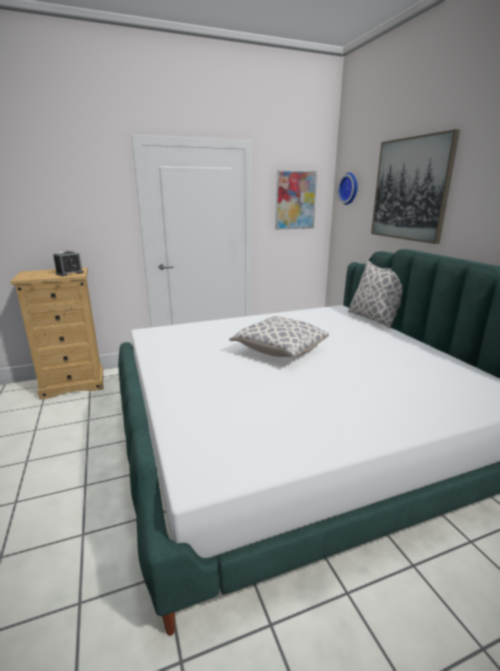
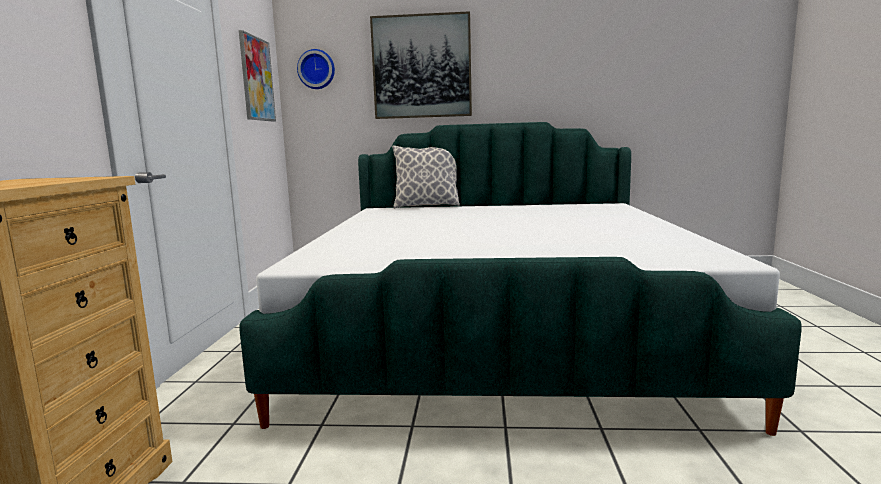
camera: 65 degrees left, 10 degrees down
(69, 273) = (63, 179): alarm clock -> none
(279, 351) = (470, 229): pillow -> none

